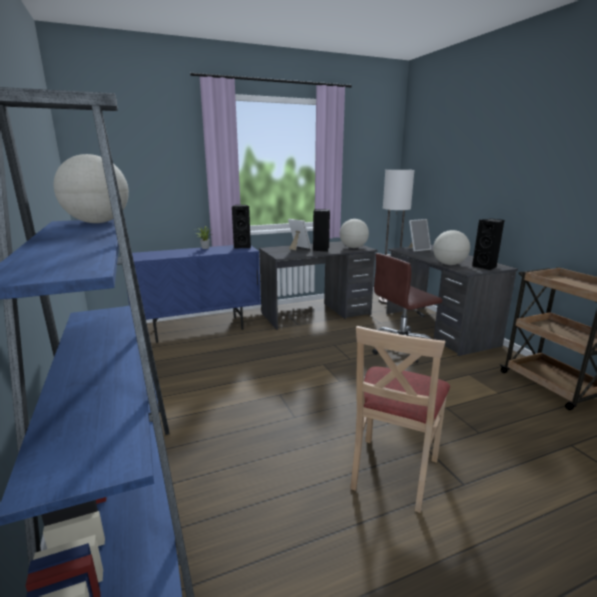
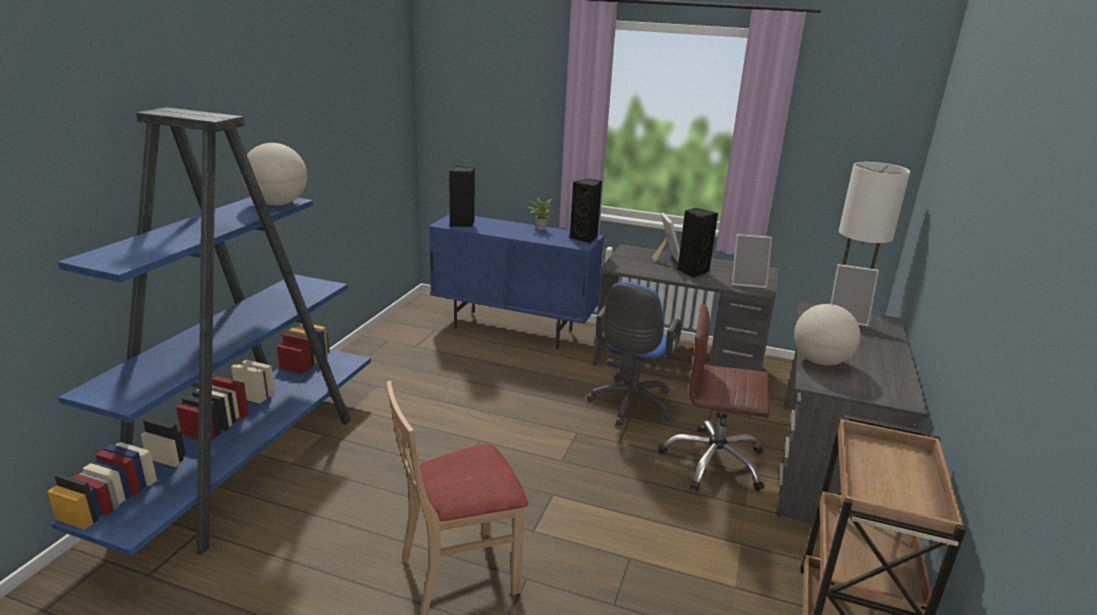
camera: 40 degrees right, 5 degrees up
(325, 340) = (630, 405): none -> blue office chair
(353, 247) = (747, 282): globe -> picture frame
(485, 267) = (872, 389): black speaker -> black speaker (462, 223)

